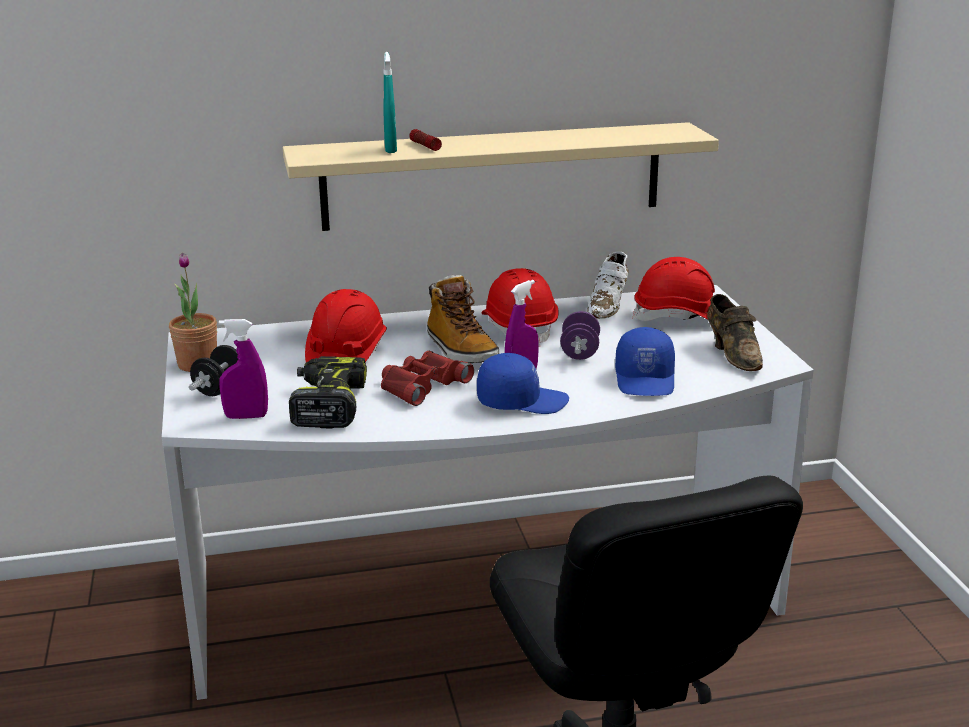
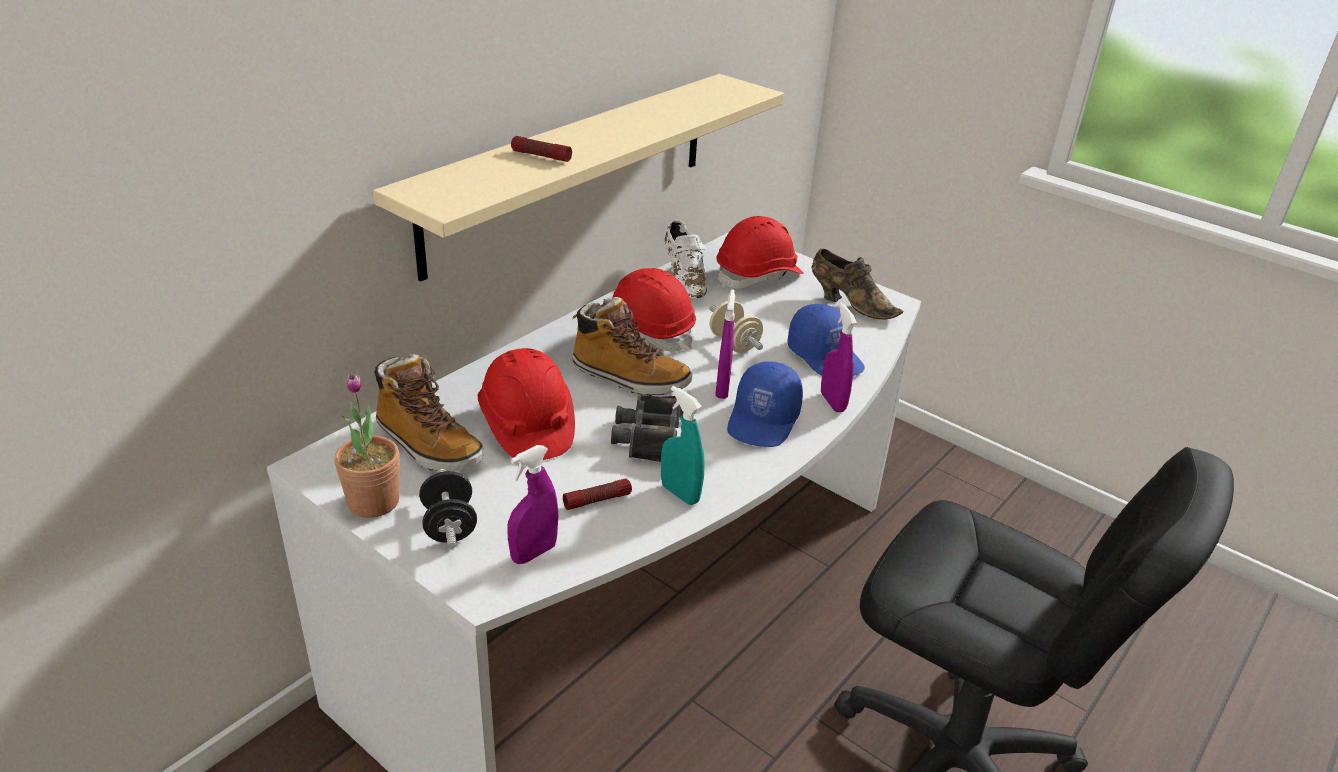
camera: 40 degrees left, 10 degrees up
(270, 348) = (427, 445): none -> boot
(327, 405) = (597, 500): power drill -> flashlight
(390, 149) = (513, 169): turquoise spray bottle -> turquoise spray bottle (680, 493)
(421, 385) = (652, 436): red binoculars -> black binoculars
(522, 401) = (764, 420): blue cap -> blue cap turned 150 degrees clockwise
(580, 352) = (734, 343): purple dumbbell -> beige dumbbell
(599, 407) = (832, 402): none -> purple spray bottle

